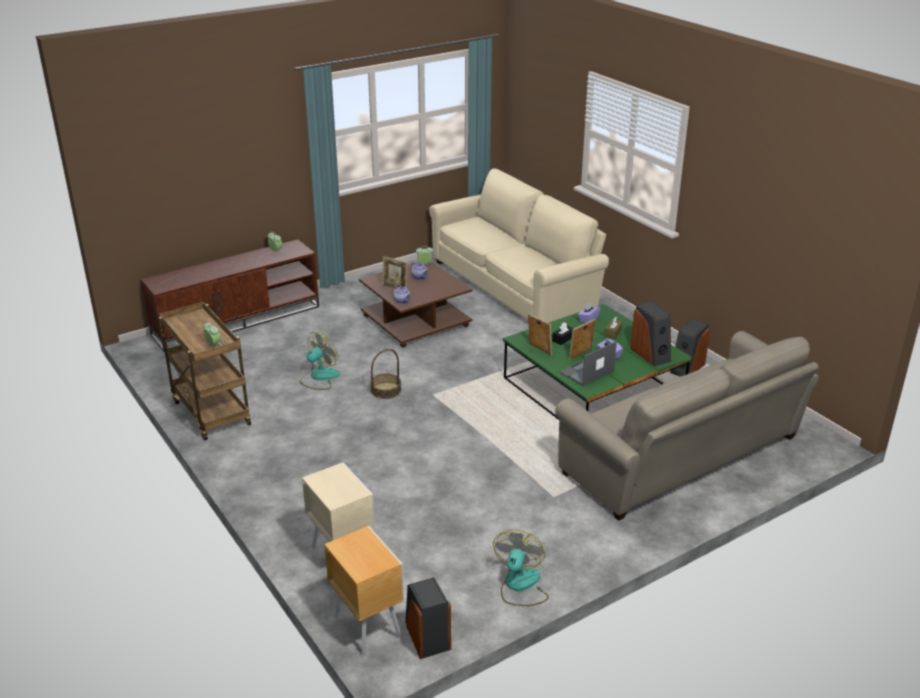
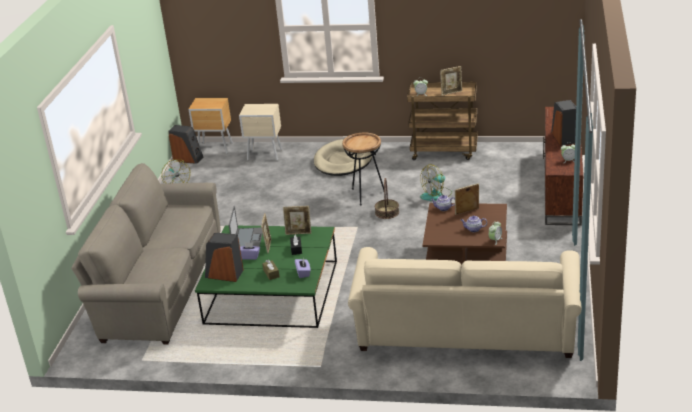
camera: 135 degrees right, 0 degrees up
(192, 327) = (451, 93): none -> picture frame
(298, 476) = (343, 161): none -> beige dog bed
(319, 377) = (436, 195): fan -> fan turned 60 degrees clockwise
(364, 419) = (366, 195): none -> brown side table
(686, 368) = (228, 350): speaker -> speaker (563, 137)

